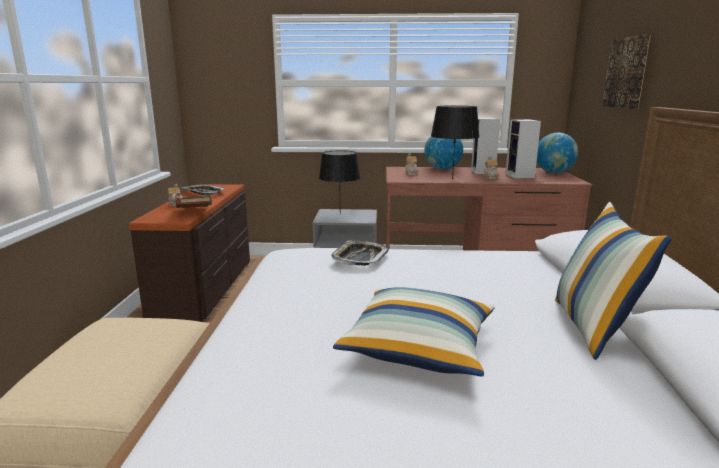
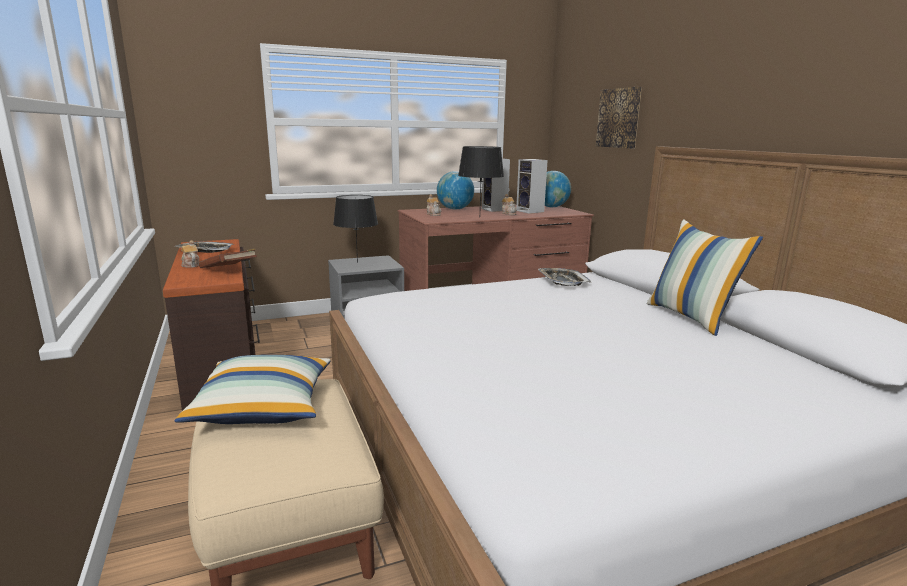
camera: 25 degrees left, 0 degrees up
(360, 258) = (458, 294): tray -> tray (562, 281)
(419, 348) = (600, 350): pillow -> pillow (264, 407)

